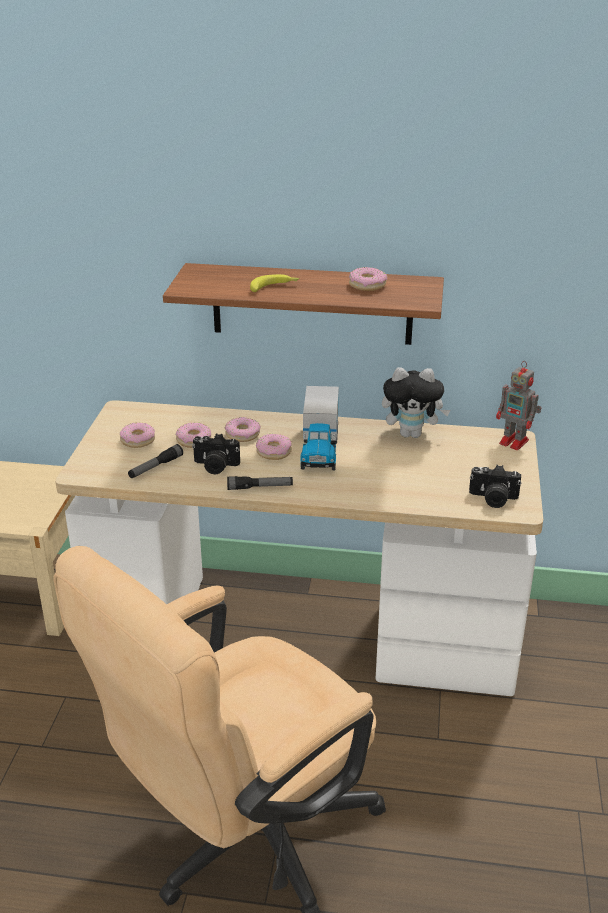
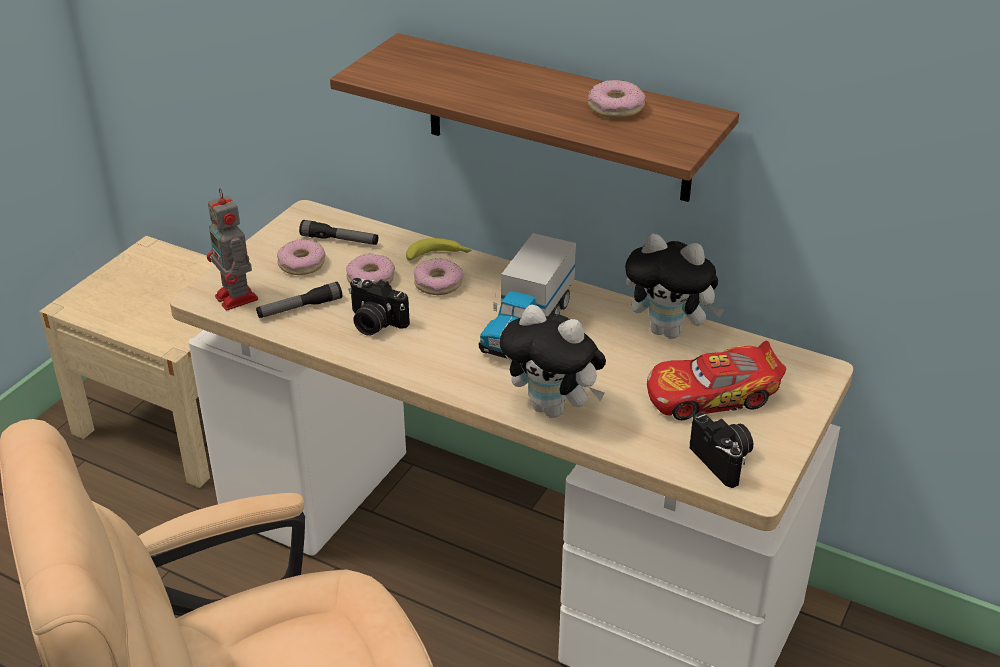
camera: 20 degrees right, 5 degrees up
(260, 487) = (412, 367): flashlight -> flashlight (339, 240)
(274, 287) = (483, 91): banana -> banana (439, 256)
(274, 452) = (463, 318): donut -> none
(369, 492) = (553, 409): none -> plush toy
(462, 465) = (712, 396): none -> toy car
(493, 499) = (724, 460): camera -> camera turned 150 degrees counterclockwise
(515, 442) = (814, 377): toy robot -> toy robot (237, 299)

